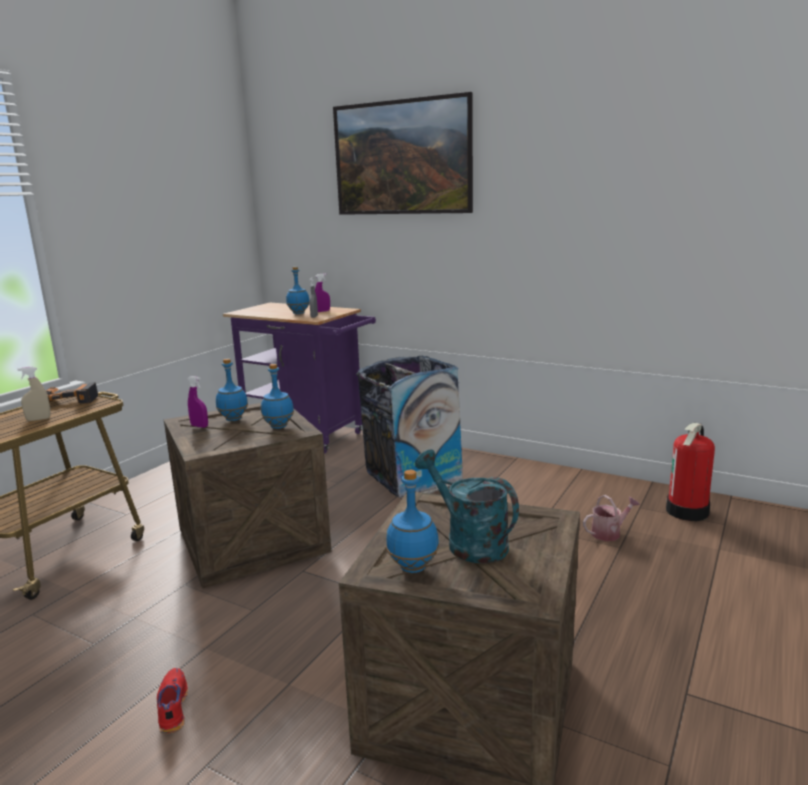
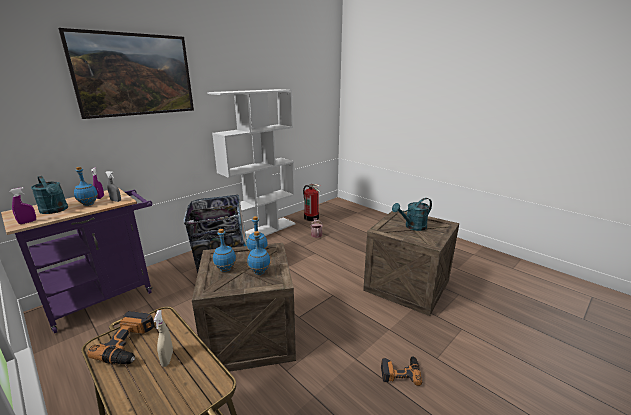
camera: 75 degrees left, 5 degrees up
(171, 707) = (400, 372): red shoe -> power drill
(199, 426) = (227, 283): purple spray bottle -> purple spray bottle (27, 222)
(277, 310) = (55, 210): none -> turquoise watering can
(413, 567) = (429, 237): blue bottle -> blue bottle (259, 272)
(556, 476) = (261, 231): none -> white bookcase

